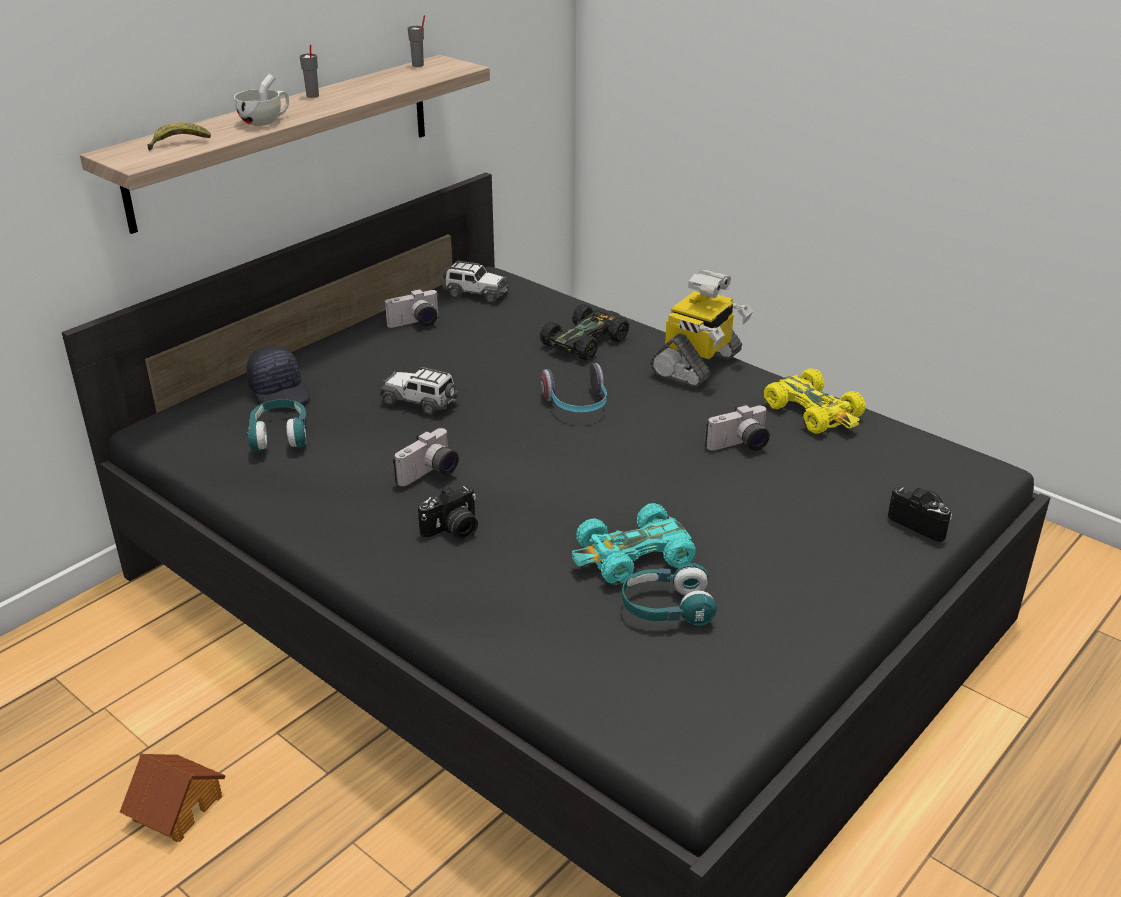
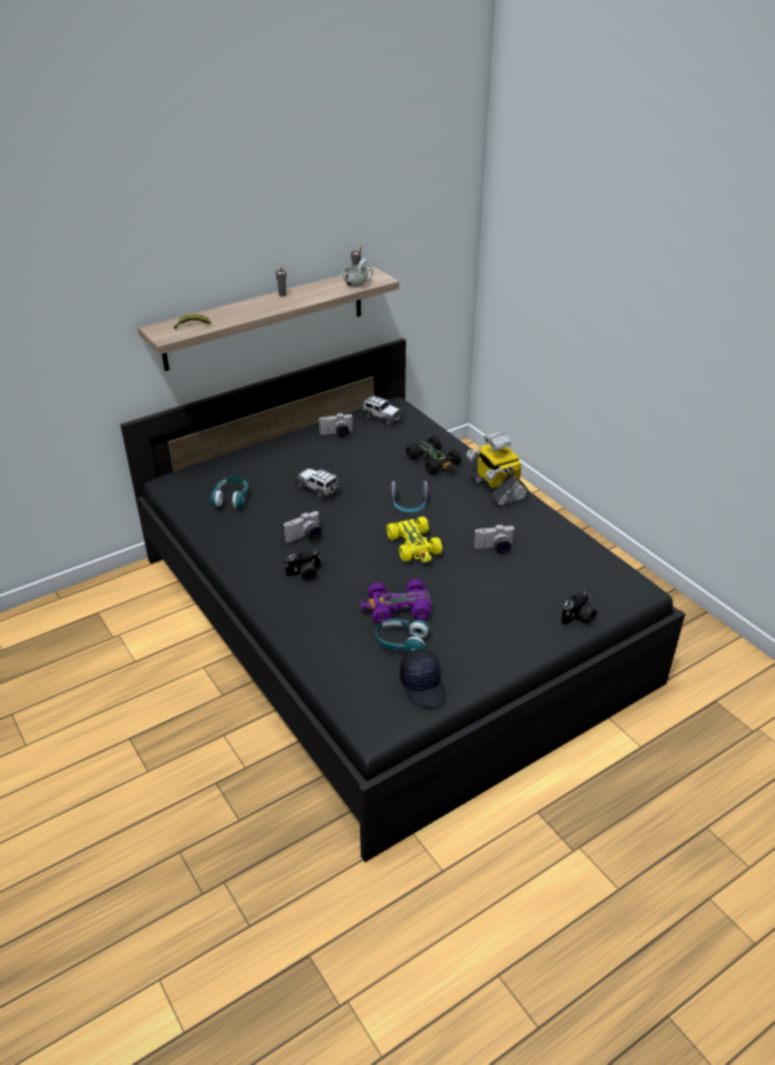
camera: 15 degrees right, 5 degrees up
(176, 807) = (140, 697): toy house -> none
(265, 121) = (247, 313): white cup -> white cup (358, 284)
(280, 391) = (242, 469): black cap -> black cap (423, 685)
(585, 341) = (434, 461): black toy car -> black toy car turned 90 degrees clockwise
(633, 556) = (397, 608): turquoise toy car -> purple toy car
(698, 365) = (495, 489): toy robot -> toy robot turned 105 degrees clockwise
(814, 412) = (552, 533): yellow toy car -> yellow toy car (414, 546)
(921, 523) = (579, 618): camera -> camera turned 75 degrees clockwise

